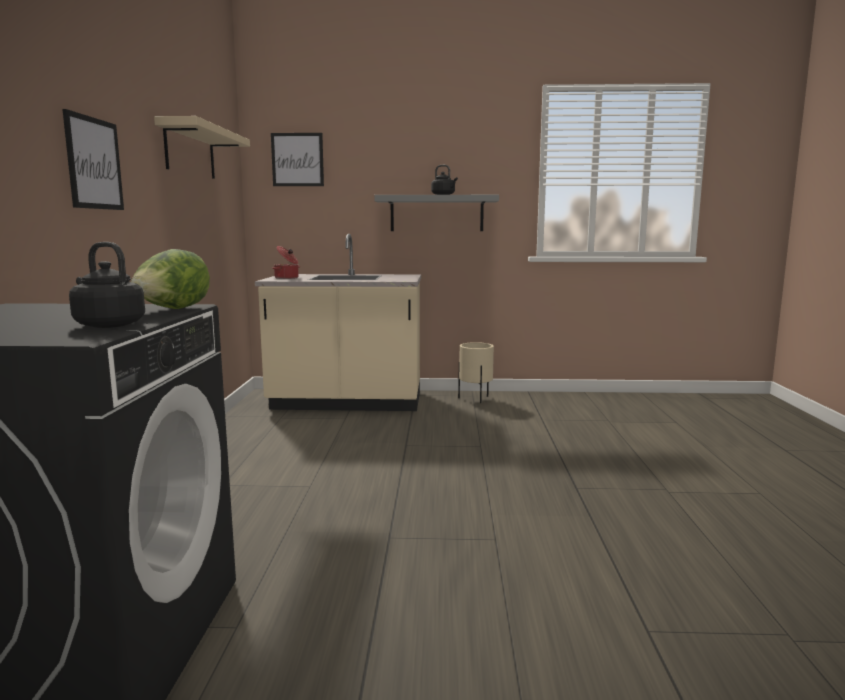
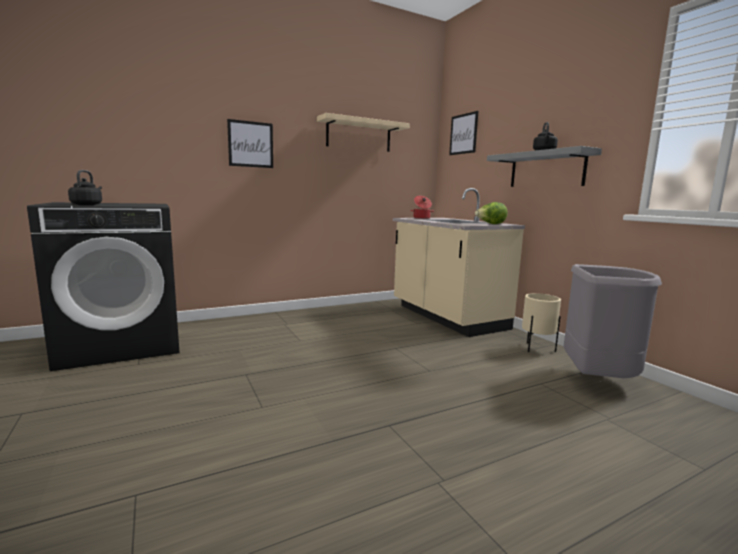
camera: 60 degrees right, 0 degrees up
(172, 310) = (140, 205): lettuce -> lettuce (490, 224)
(552, 404) = (598, 381): none -> grey trash can

